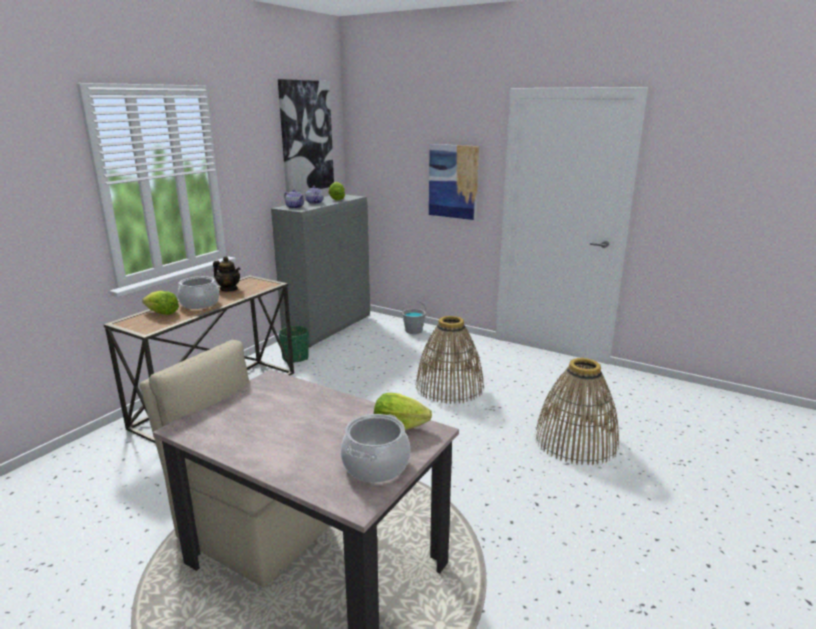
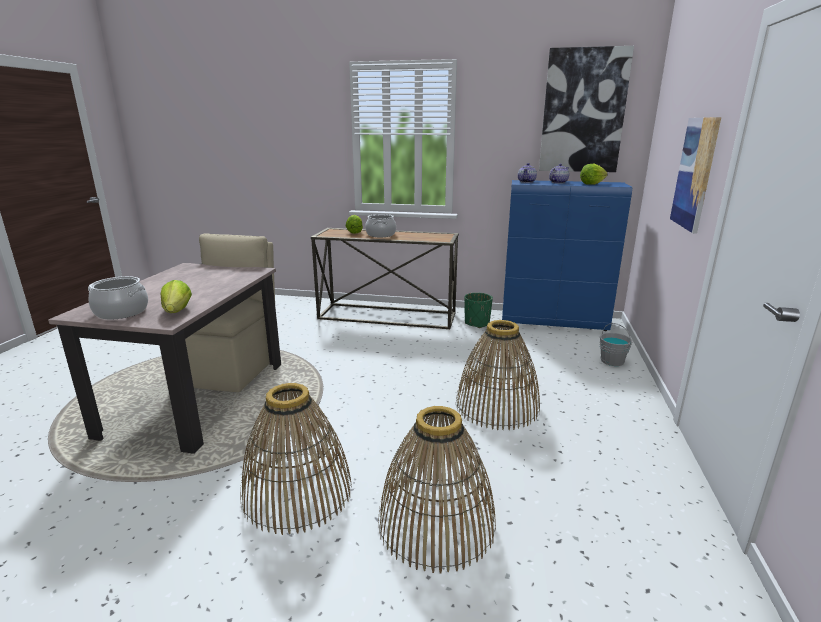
camera: 70 degrees right, 0 degrees up
(229, 289) = (418, 234): teapot -> none
(329, 328) = (554, 321): grey cabinet -> blue cabinet
(529, 497) = (297, 493): none -> basket

